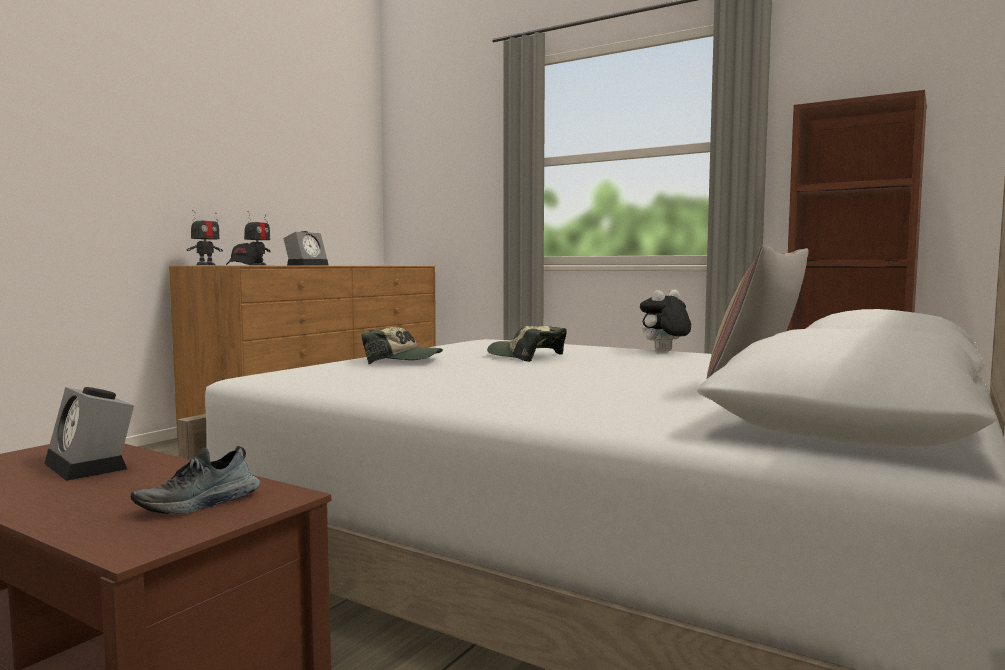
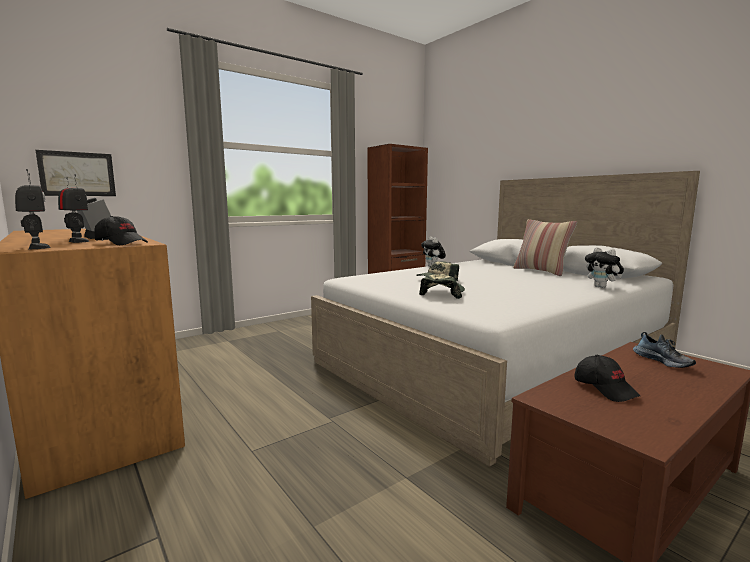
camera: 70 degrees left, 5 degrees up
(91, 466) = (605, 388): alarm clock -> black cap
(425, 213) = (77, 174): none -> picture
(579, 414) = (602, 287): none -> plush toy

